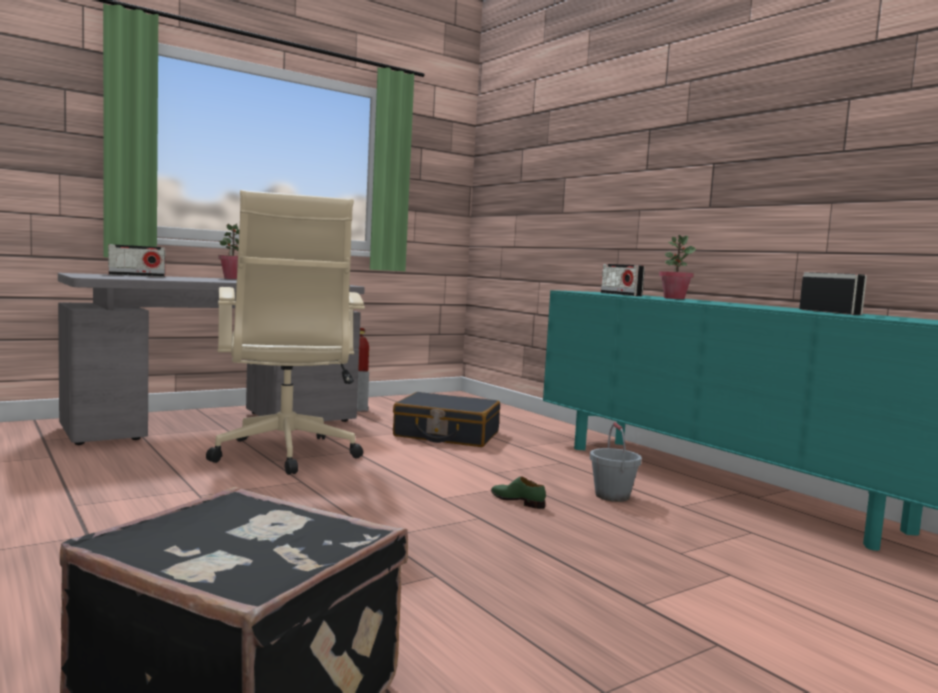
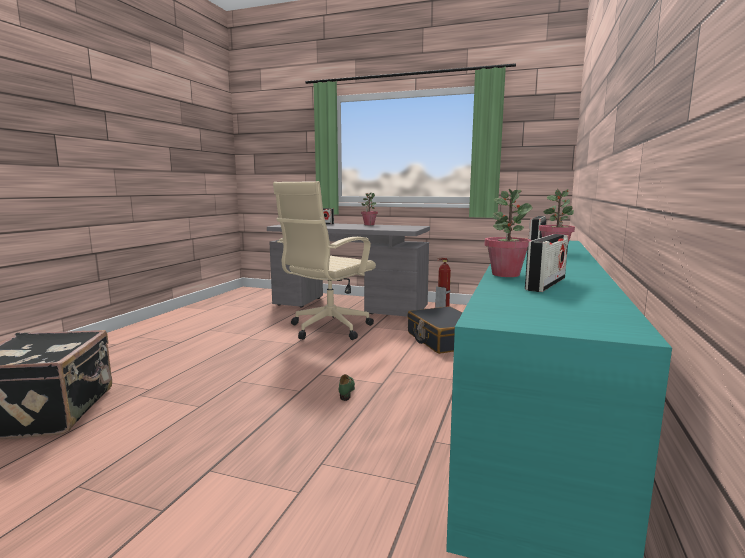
camera: 55 degrees right, 5 degrees up
(612, 496) = (410, 413): grey bucket -> none
(779, 309) = (505, 274): none -> potted plant

